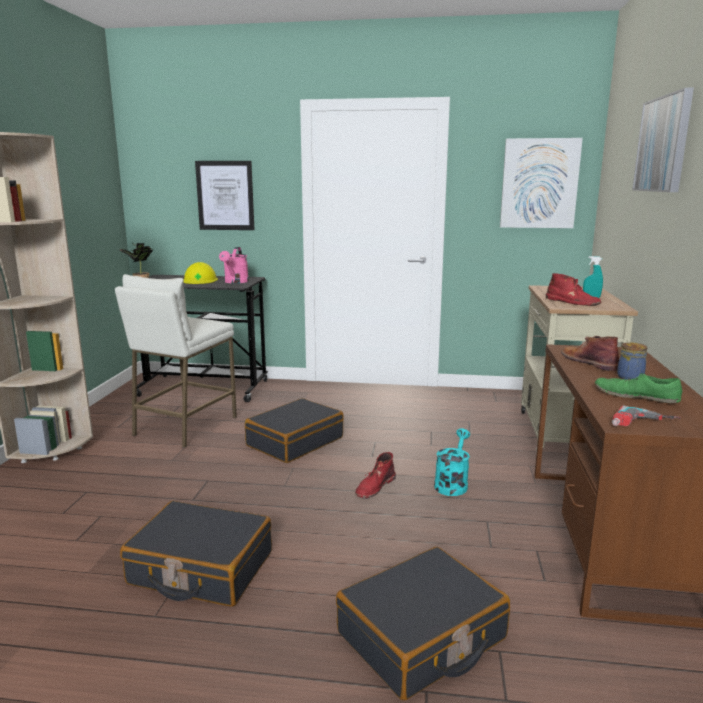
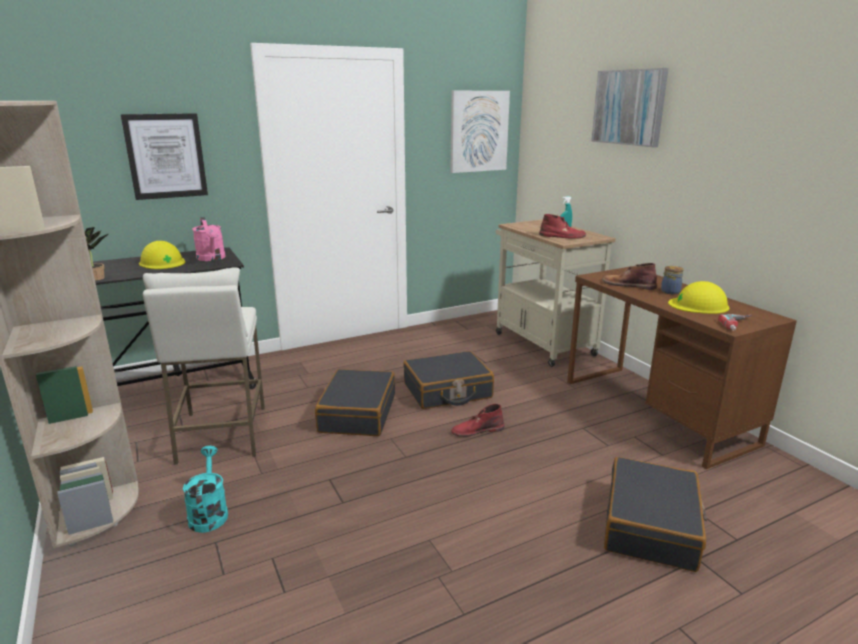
camera: 35 degrees left, 5 degrees up
(201, 568) = (442, 557): black suitcase -> black suitcase (447, 391)
(375, 486) = (477, 430): red boot -> red boot turned 75 degrees clockwise
(452, 483) = (525, 407): turquoise watering can -> turquoise watering can (209, 513)
(635, 396) = (699, 305): green shoe -> yellow hard hat

